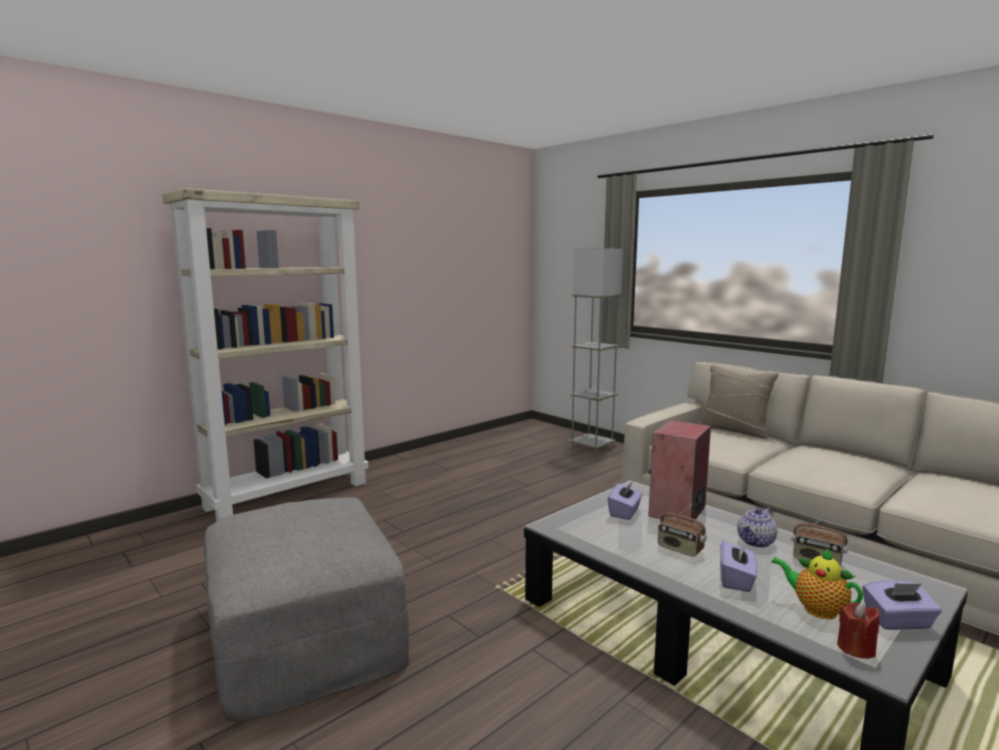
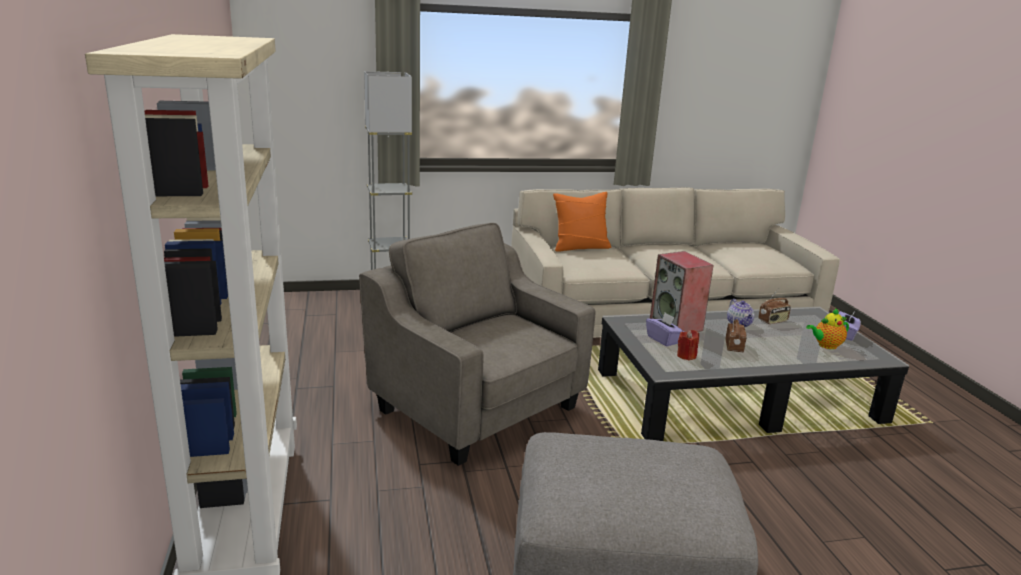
camera: 60 degrees left, 10 degrees up
(483, 515) = (478, 408): none -> grey armchair
(680, 549) = (734, 347): radio -> radio turned 60 degrees counterclockwise
(734, 430) = (580, 247): beige pillow -> orange pillow
(736, 580) = (784, 349): purple tissue box -> none
(856, 648) = (866, 354): red candle -> red candle (686, 356)

